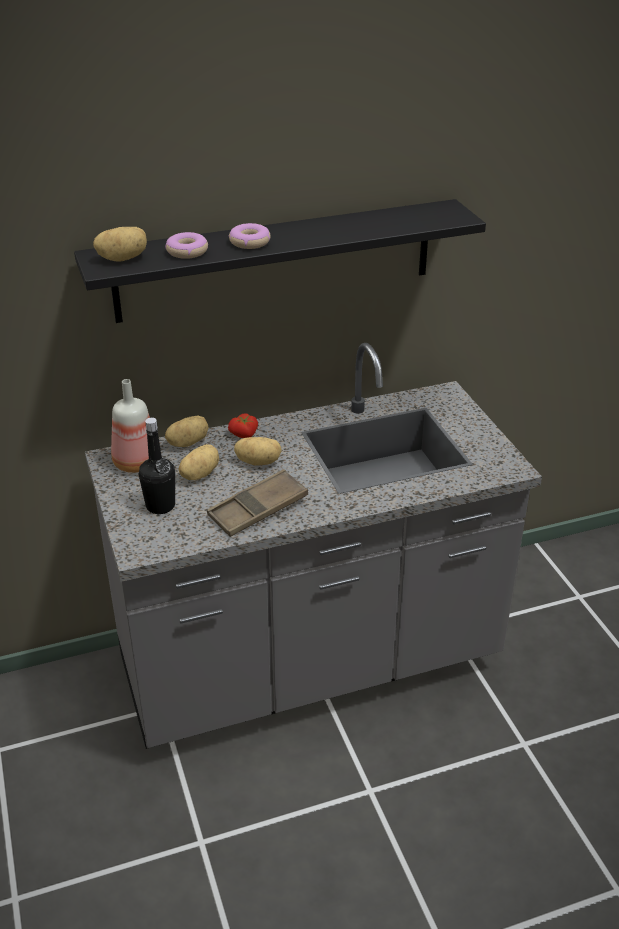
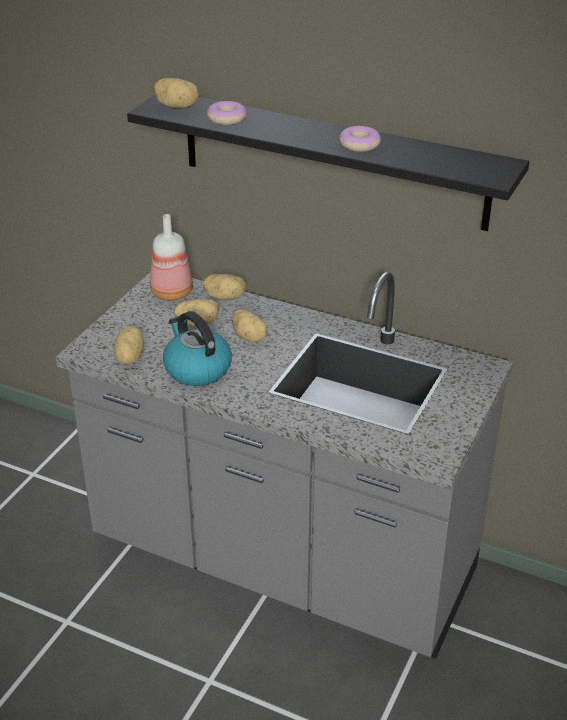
camera: 45 degrees right, 0 degrees up
(160, 506) = (141, 330): black bottle -> none
(187, 533) = (128, 357): none -> potato
(244, 434) = (272, 313): tomato -> none
(249, 242) = (282, 129): donut -> donut (359, 145)
(258, 509) = (196, 369): brown tray -> kettle

